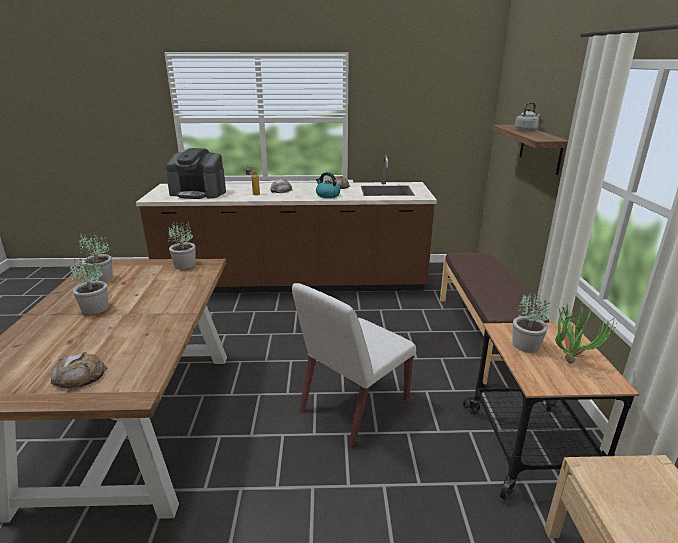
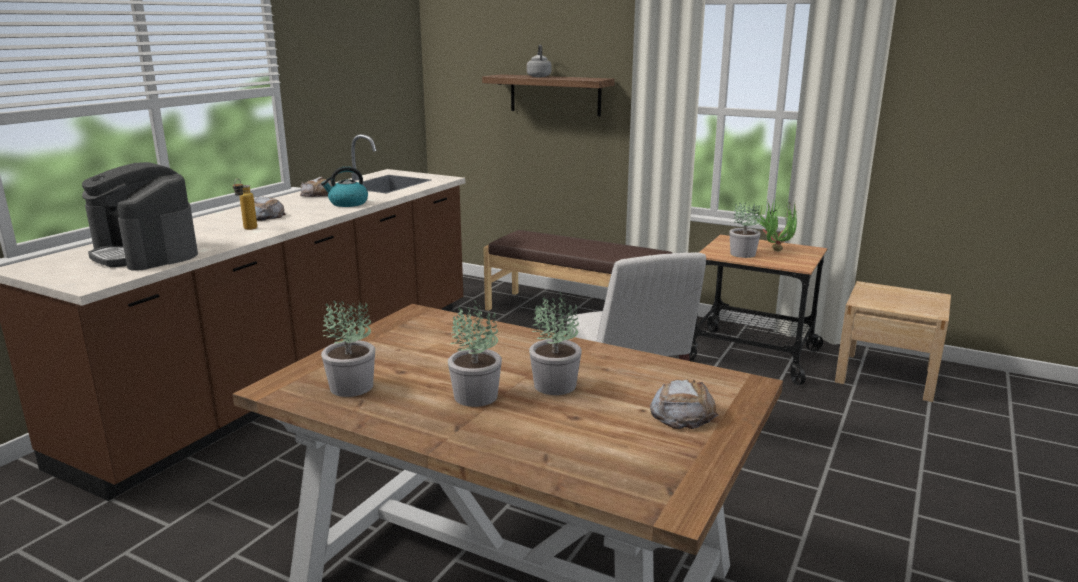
camera: 60 degrees left, 5 degrees down
(185, 264) = (394, 327): potted plant -> potted plant (554, 385)
(199, 193) = (146, 253): coffee machine -> coffee machine turned 90 degrees clockwise

